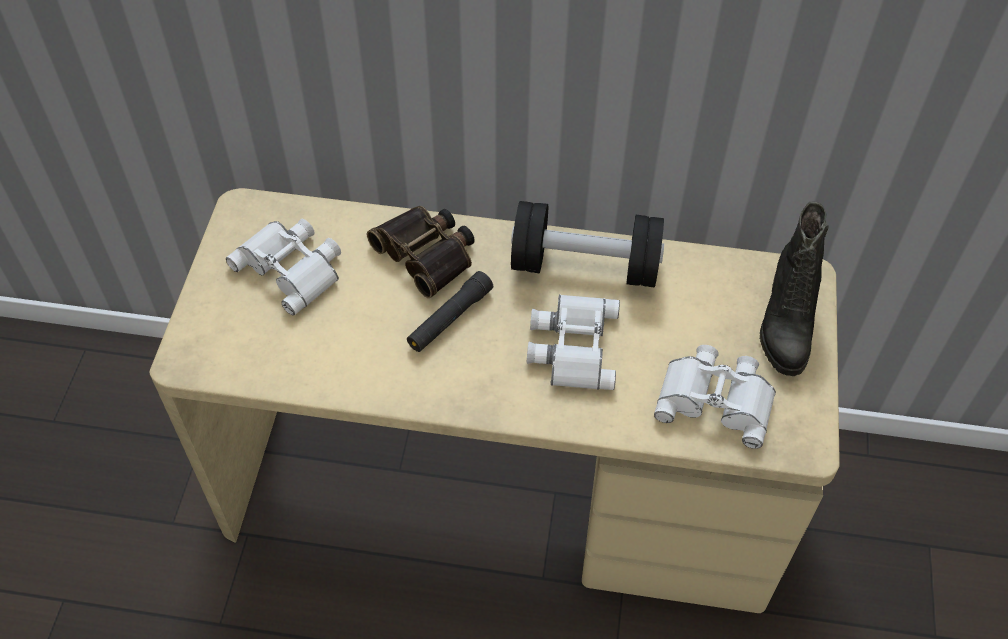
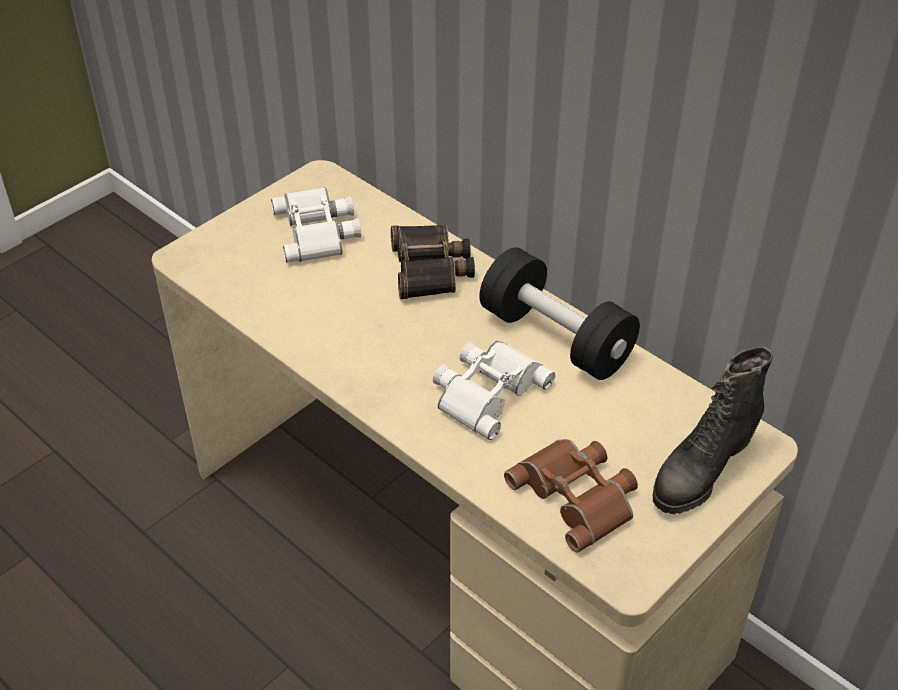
camera: 35 degrees right, 10 degrees down
(450, 318) = (404, 322): black flashlight -> none
(716, 398) = (578, 495): white binoculars -> brown binoculars

